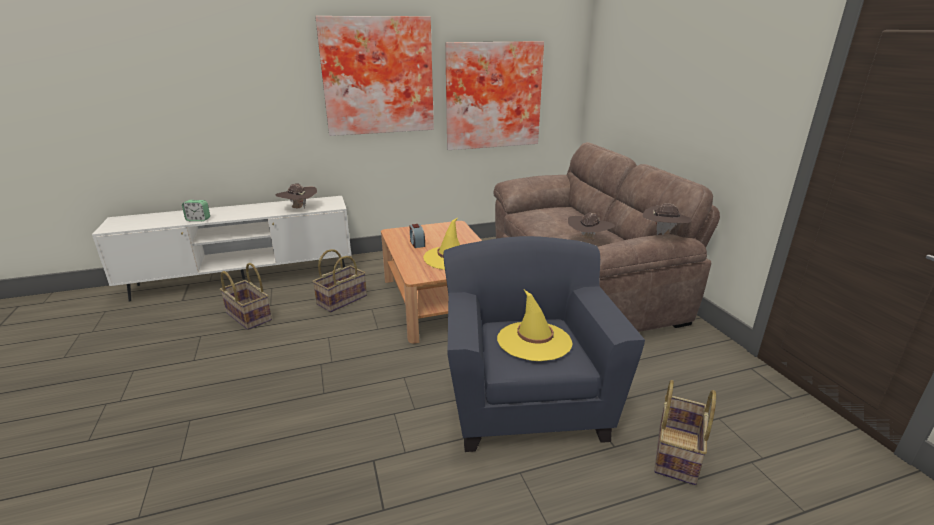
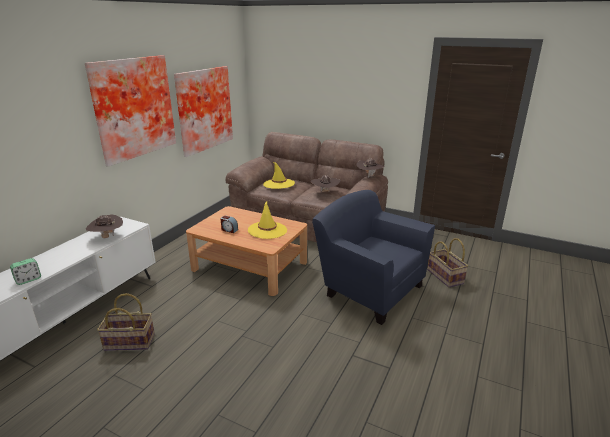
camera: 45 degrees left, 0 degrees up
(342, 300) = (183, 296): basket -> none
(534, 341) = (381, 250): yellow hat -> yellow hat (279, 184)

